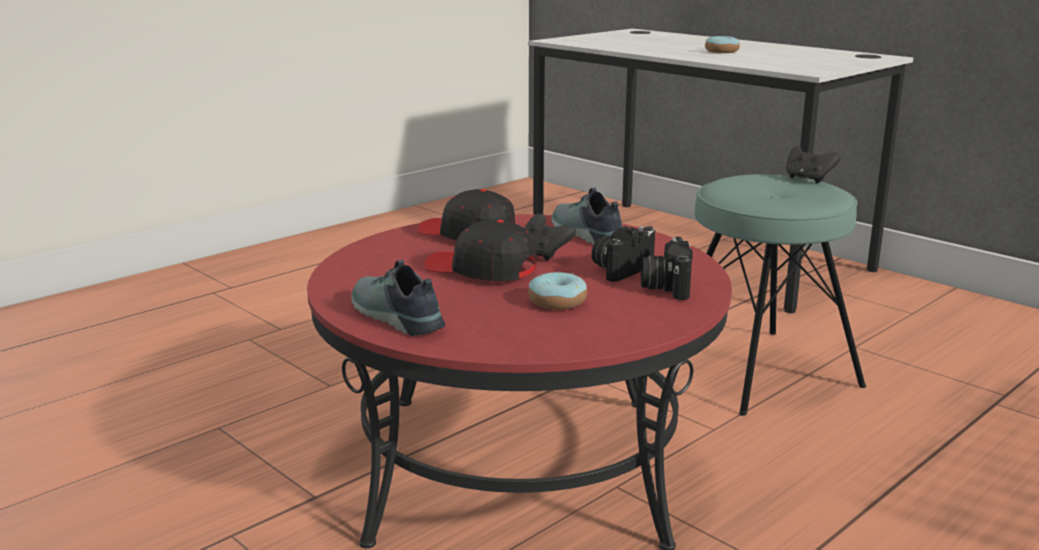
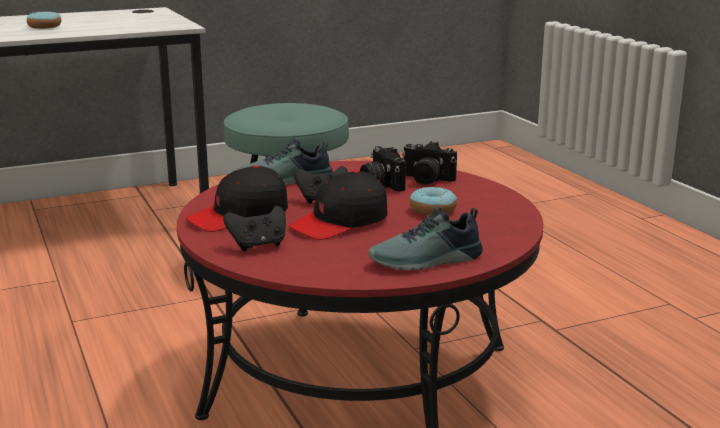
camera: 70 degrees left, 0 degrees up
(808, 179) = (272, 104): black game controller -> black game controller (258, 245)

